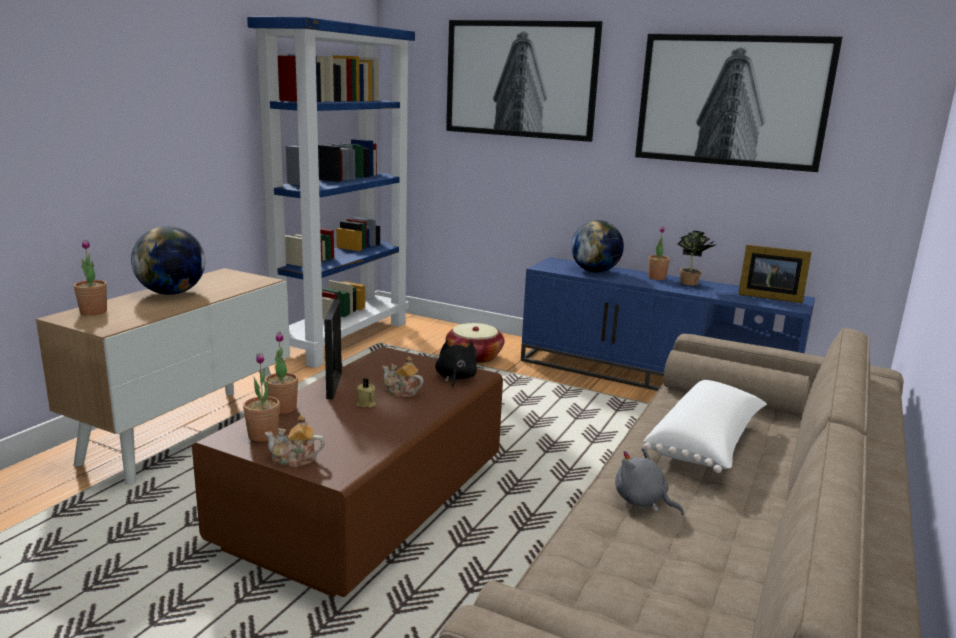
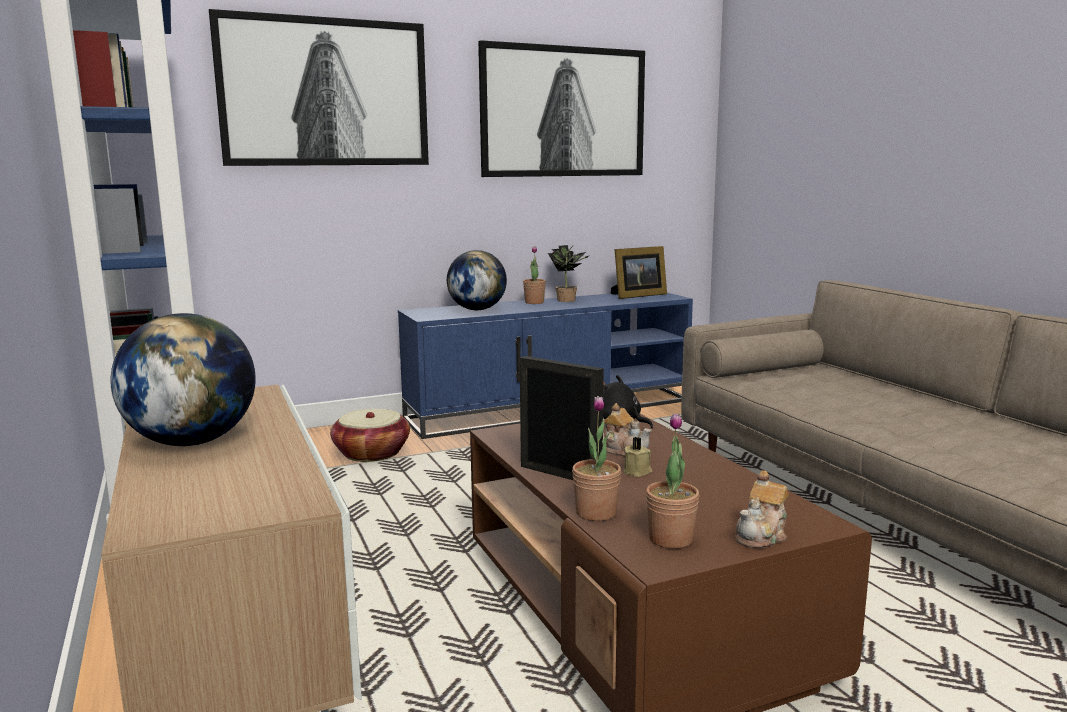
camera: 50 degrees left, 5 degrees down
(93, 312) = (174, 502): potted plant -> none
(401, 392) = (624, 451): teapot -> teapot turned 120 degrees counterclockwise
(642, 501) = (930, 440): grey plush toy -> none
(707, 444) = (839, 397): white pillow -> none

